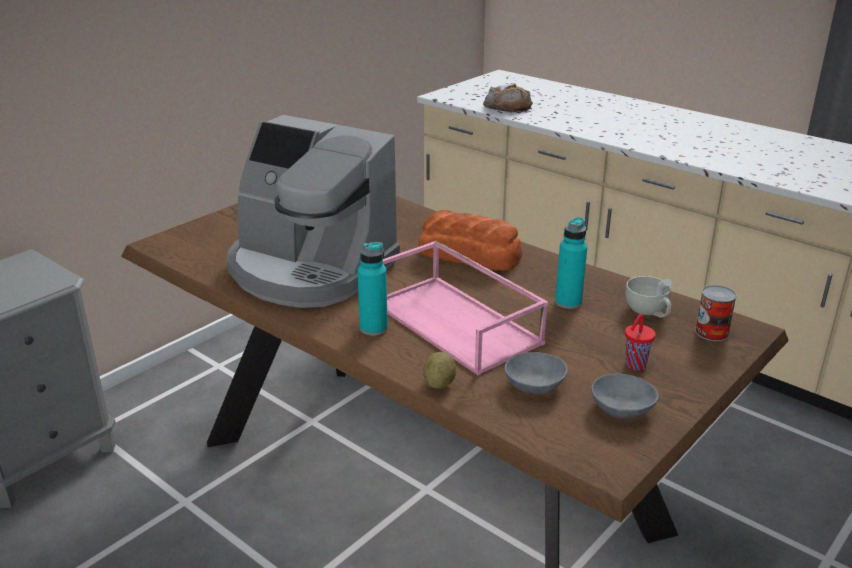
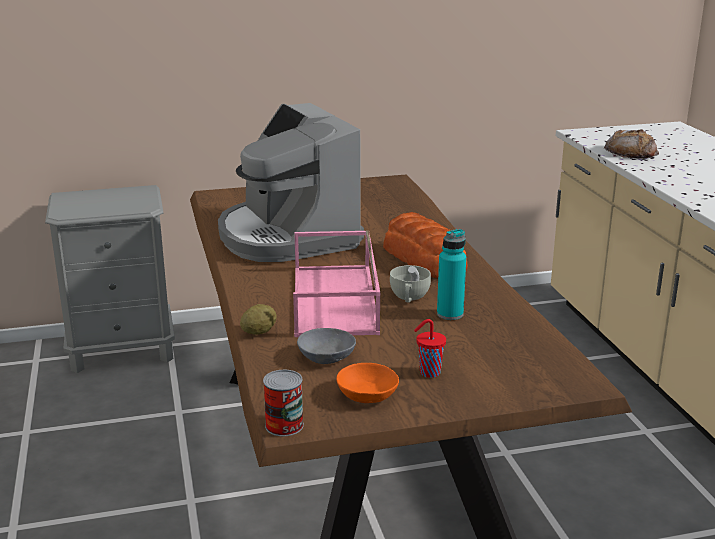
camera: 35 degrees right, 5 degrees down
(373, 328) = (270, 285): turquoise bottle -> none
(623, 407) = (369, 395): grey bowl -> orange bowl
(649, 312) = (511, 342): white cup -> white cup (409, 298)
(711, 332) = (543, 374): can -> can (284, 425)

